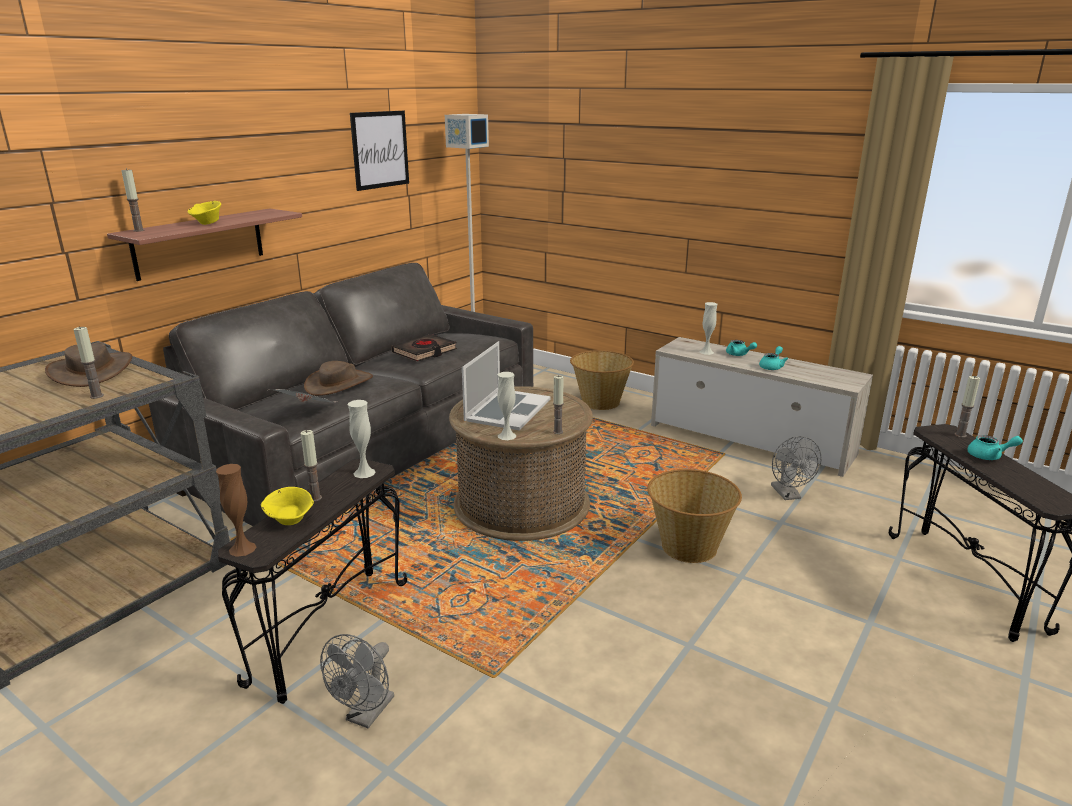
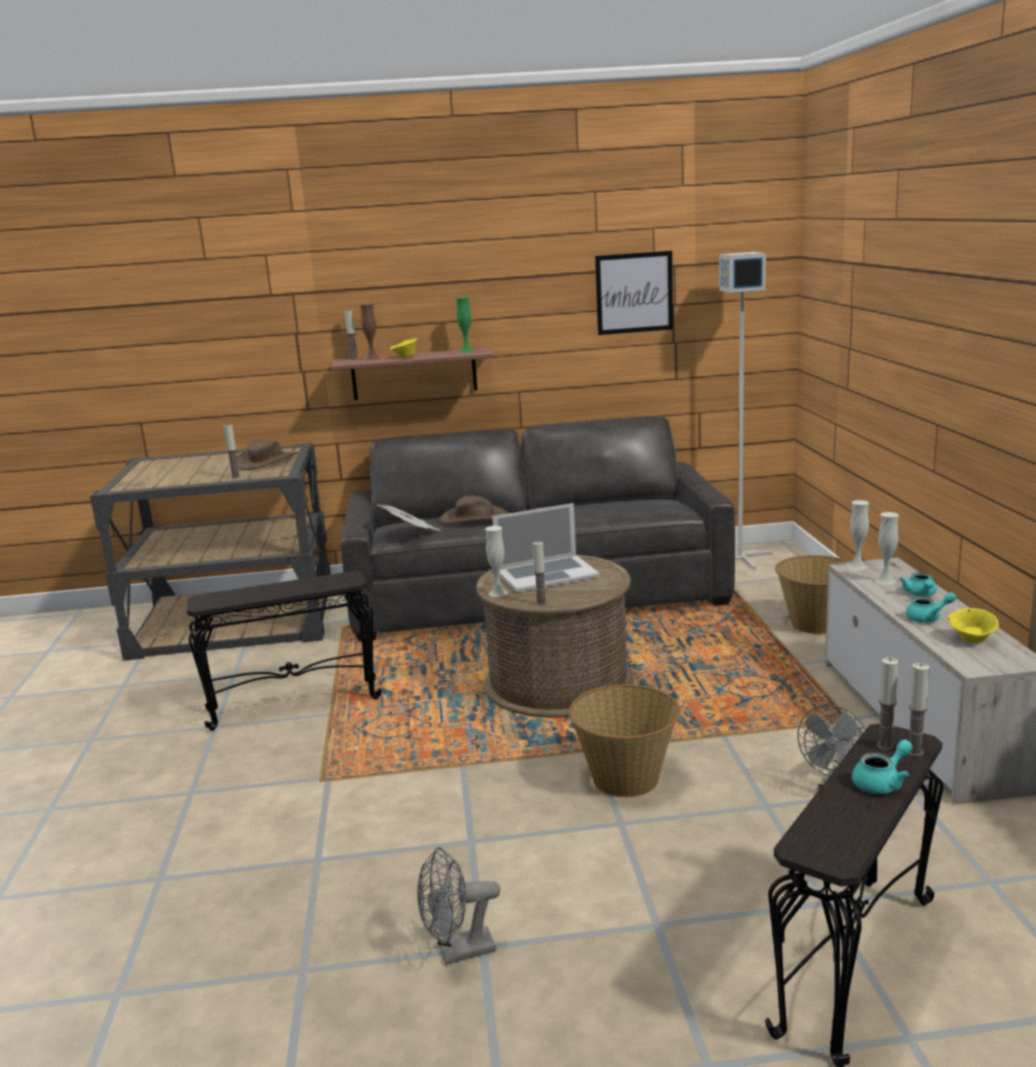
camera: 50 degrees right, 5 degrees down
(242, 549) = (202, 599): brown vase -> brown vase (372, 359)
(262, 213) = (466, 351): none -> green vase
(291, 521) = (250, 594): yellow bowl -> yellow bowl (972, 640)
(315, 498) = (287, 586): candle -> candle (885, 746)
(364, 473) = (341, 581): white vase -> white vase (857, 566)
(366, 715) = (231, 760): grey fan -> grey fan (458, 952)
(424, 352) = (589, 509): black book -> none
(989, 456) = (882, 783): turquoise teapot -> turquoise teapot turned 90 degrees counterclockwise

